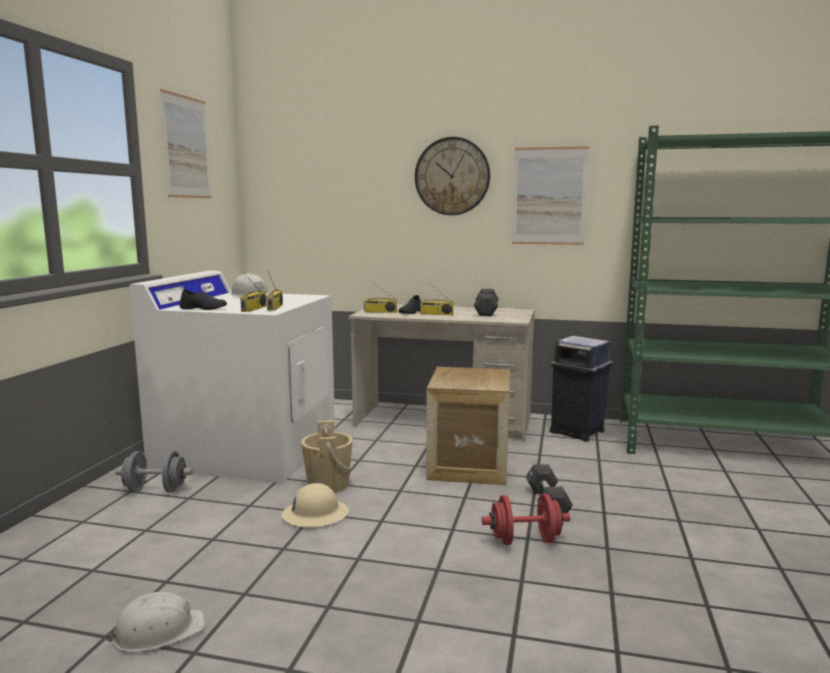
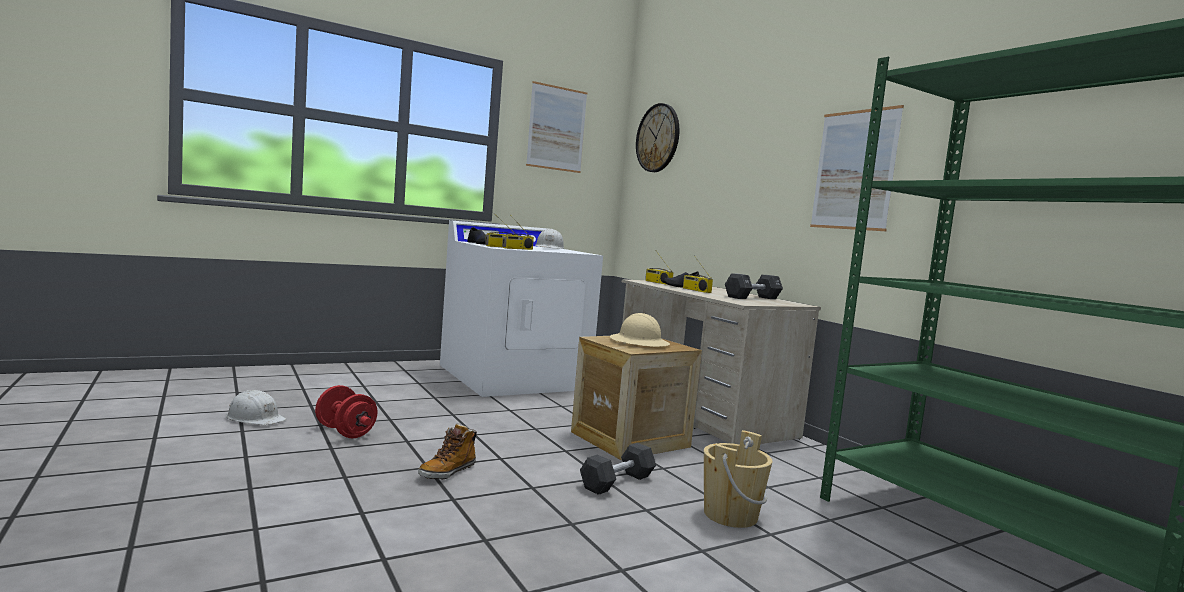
camera: 45 degrees right, 5 degrees down
(155, 490) = (415, 374): grey dumbbell -> none
(315, 515) = (450, 415): beige hard hat -> beige hard hat (639, 342)
(328, 485) = (502, 408): beige bucket -> beige bucket (730, 515)
(452, 176) = (767, 151): wall clock -> wall clock (658, 138)
(459, 563) = (447, 472): none -> boot
(525, 540) = (525, 487): red dumbbell -> red dumbbell (345, 432)
(578, 432) = (816, 465): blue trash can -> none

